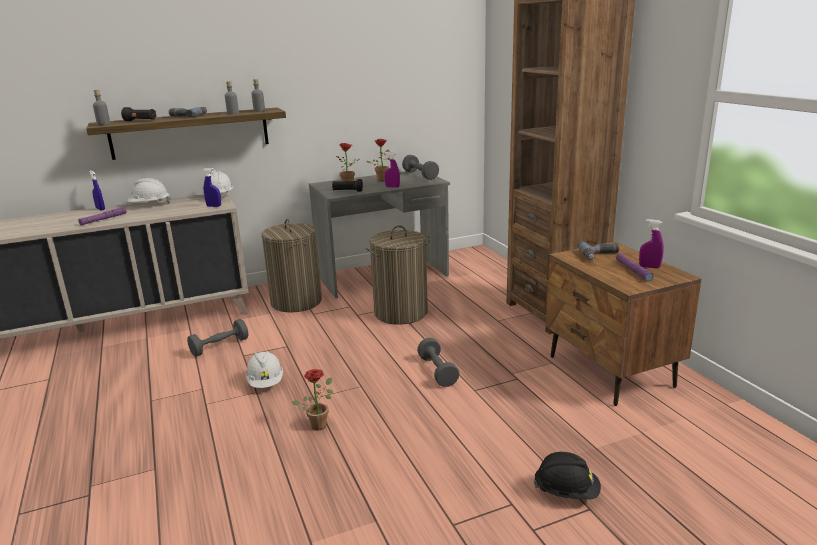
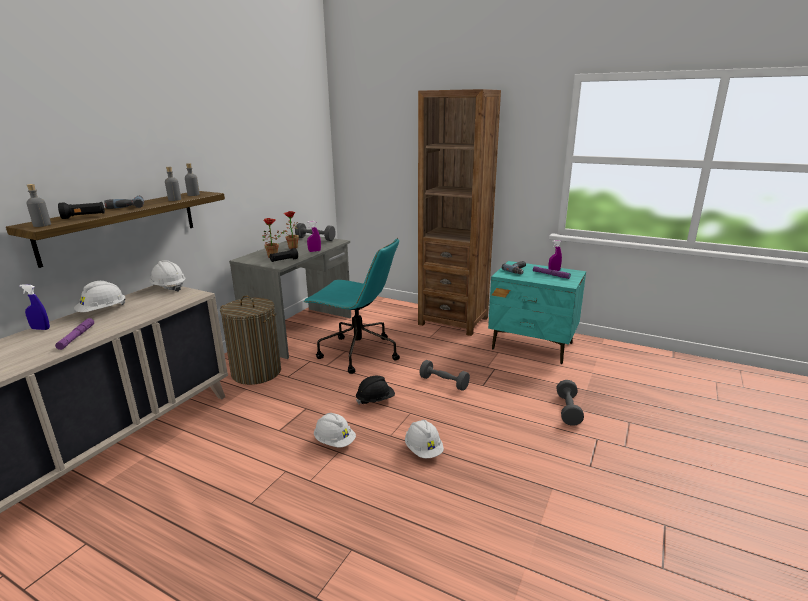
camera: 40 degrees left, 0 degrees up
(214, 206) = (186, 296): blue spray bottle -> none
(219, 346) = (243, 432): grey dumbbell -> grey dumbbell (568, 410)
(320, 423) = (423, 450): potted plant -> white hard hat
(400, 313) = (357, 353): laundry basket -> turquoise office chair
(566, 492) = (608, 419): black hard hat -> black hard hat (375, 400)
(610, 371) = (532, 346): brown nightstand -> turquoise nightstand

